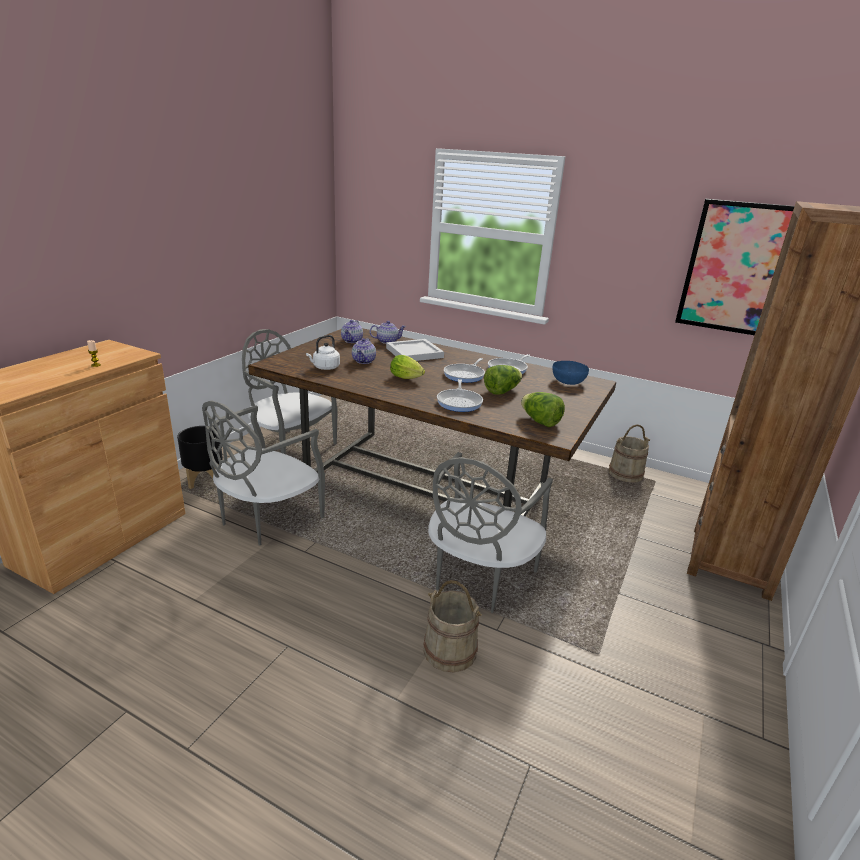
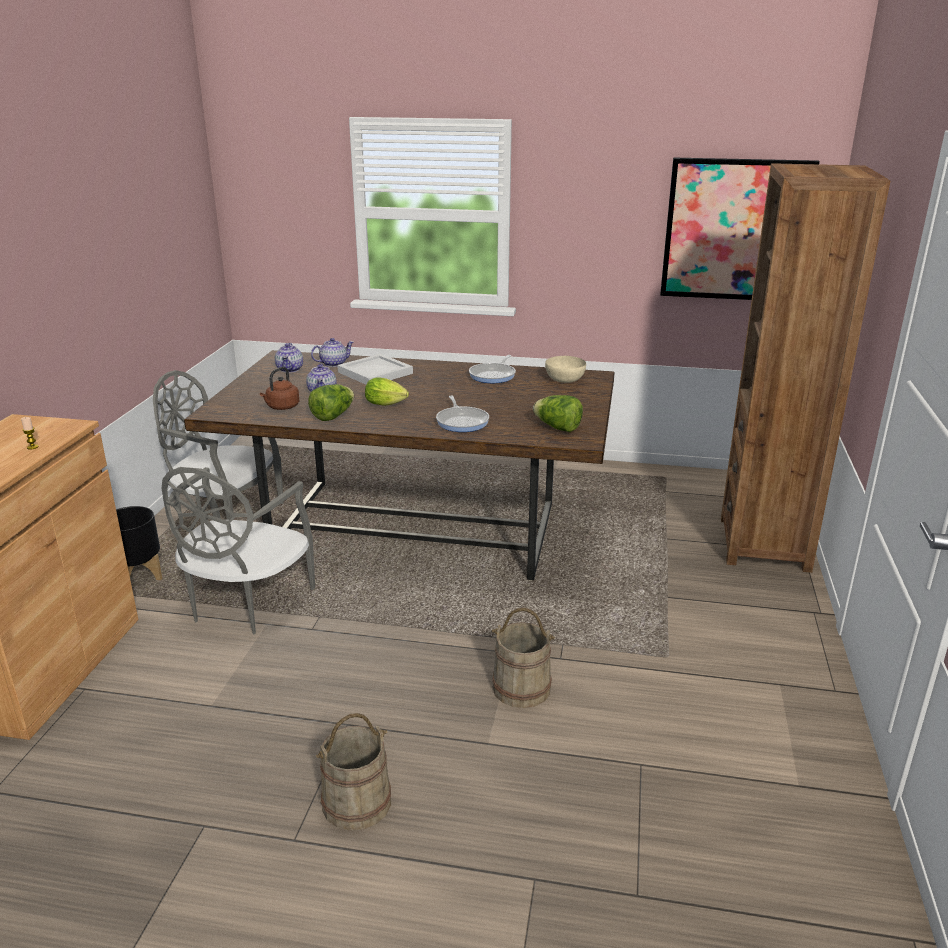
camera: 15 degrees left, 0 degrees up
(325, 367) = (281, 407): white kettle -> brown kettle
(465, 375) = (450, 390): frying pan -> none
(478, 578) = (520, 614): grey chair -> none
(502, 391) = (500, 402): lettuce -> lettuce (333, 416)
(568, 381) = (564, 379): blue bowl -> beige bowl
(625, 474) = (632, 476): beige bucket -> beige bucket (356, 802)

